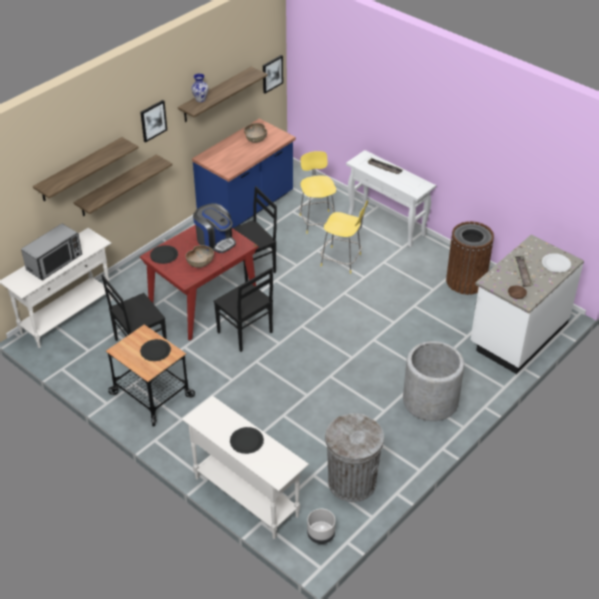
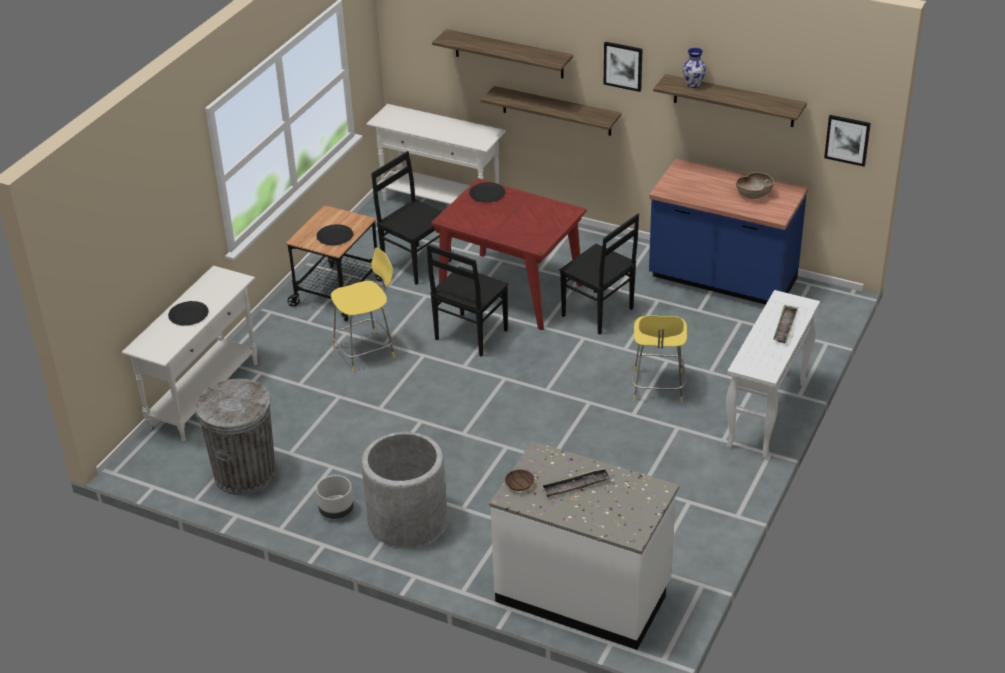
camera: 75 degrees right, 5 degrees down
(55, 262) = (432, 126): microwave -> none
(200, 263) = (485, 221): brown bowl -> none
(215, 241) = (533, 222): coffee machine -> none
(317, 221) = (732, 348): yellow stool -> yellow stool (366, 351)
(321, 534) = (160, 464): grey planter -> grey planter (336, 510)
(466, 281) = (680, 519): brown trash can -> none
(556, 263) = (616, 519): white plate -> none

